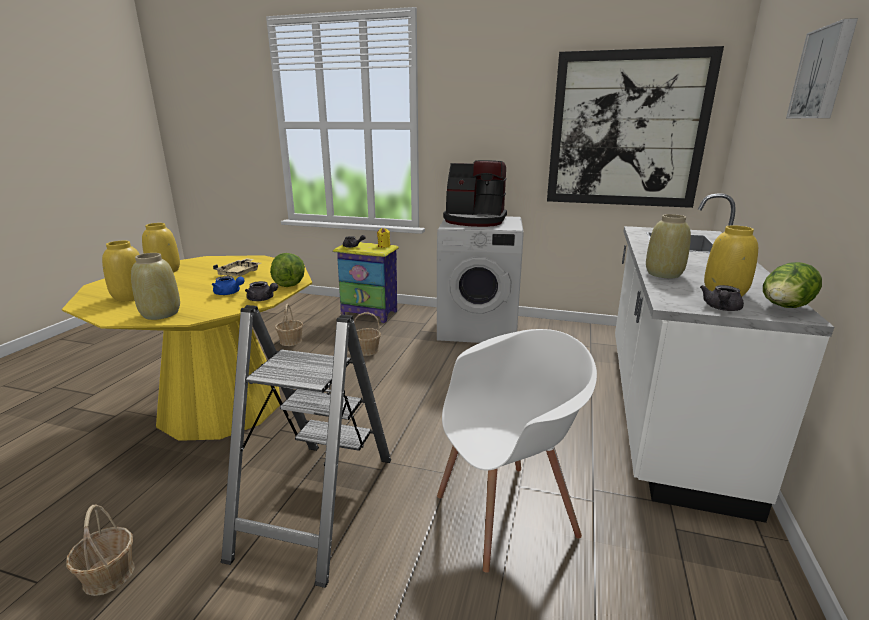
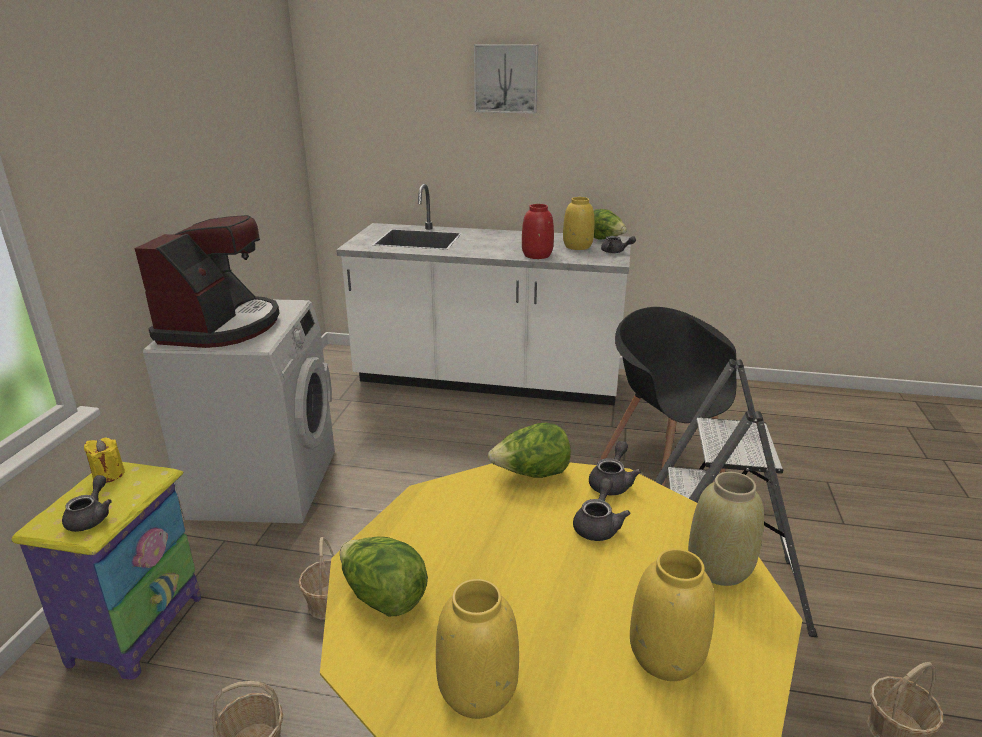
camera: 95 degrees left, 5 degrees up
(229, 293) = (598, 525): blue teapot -> grey teapot
(230, 261) = (383, 597): none -> lettuce
(240, 273) = (481, 548): beige tray -> none
(506, 514) = (661, 467): white chair -> black chair
(626, 130) = (248, 137): picture -> none
(663, 274) = (536, 255): beige vase -> red vase

